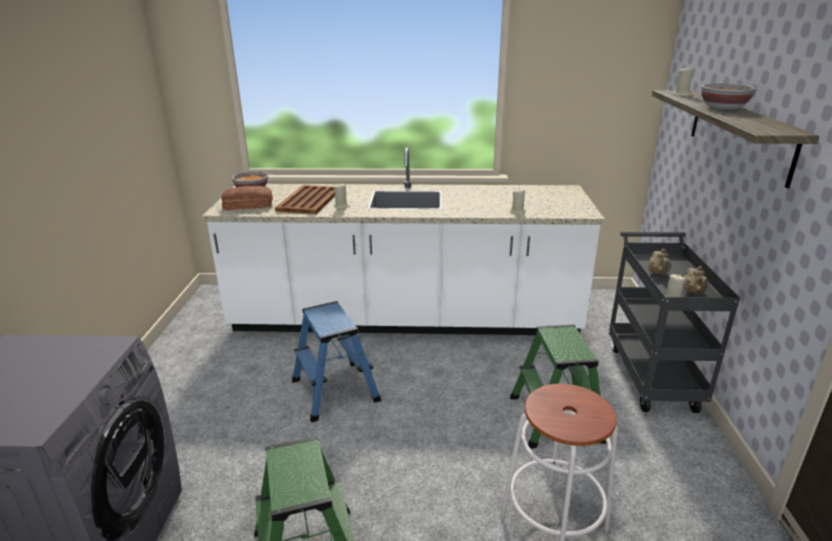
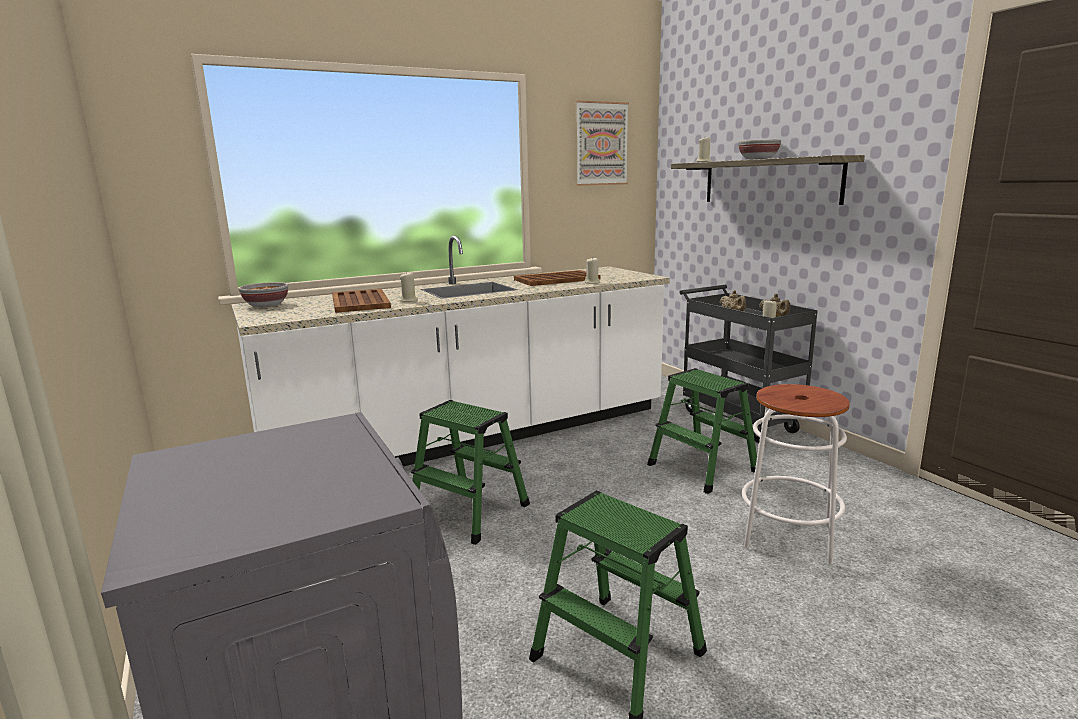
camera: 30 degrees left, 10 degrees down
(248, 204) = (286, 313): bread -> none
(335, 390) = (468, 510): blue step ladder -> green step ladder
(497, 199) = (557, 279): none -> brown tray
(595, 56) = (601, 144): none -> picture

